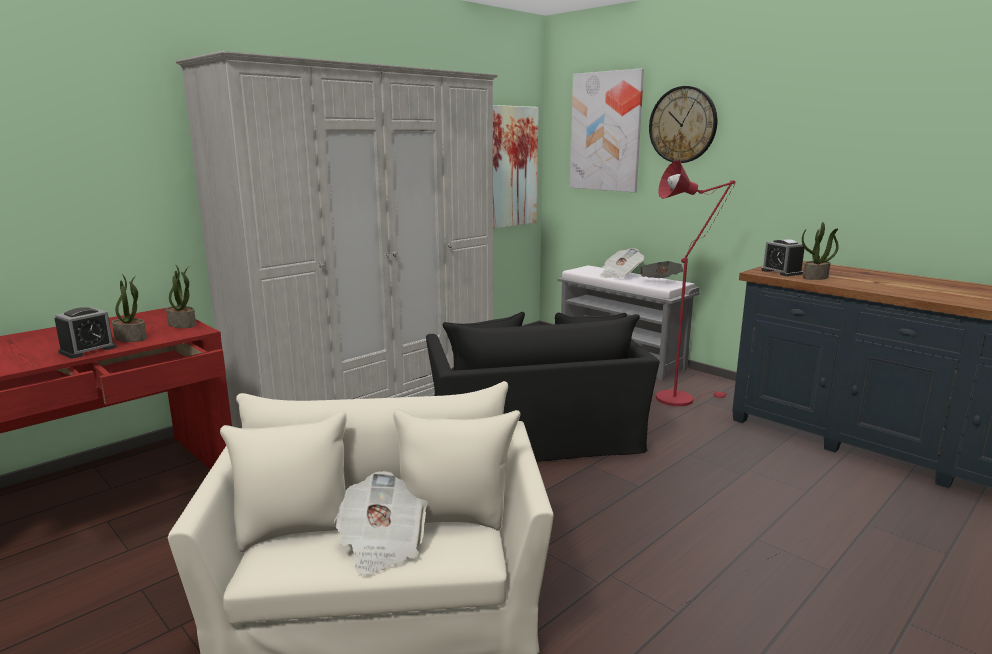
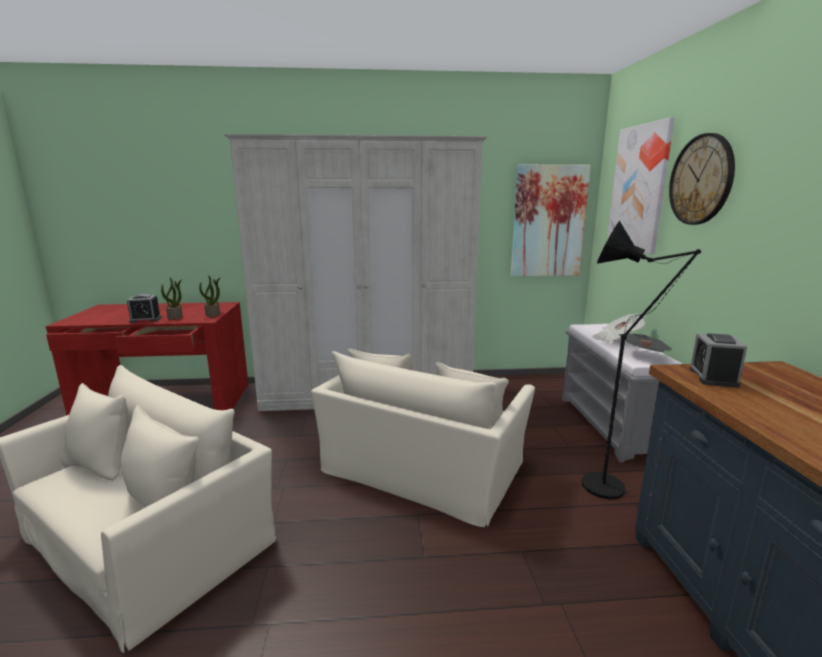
camera: 40 degrees right, 0 degrees up
(382, 544) = (98, 501): newspaper -> none
(533, 433) = (422, 465): black armchair -> beige armchair
(680, 398) = (612, 488): red floor lamp -> black floor lamp
(815, 277) = (745, 397): potted plant -> none

